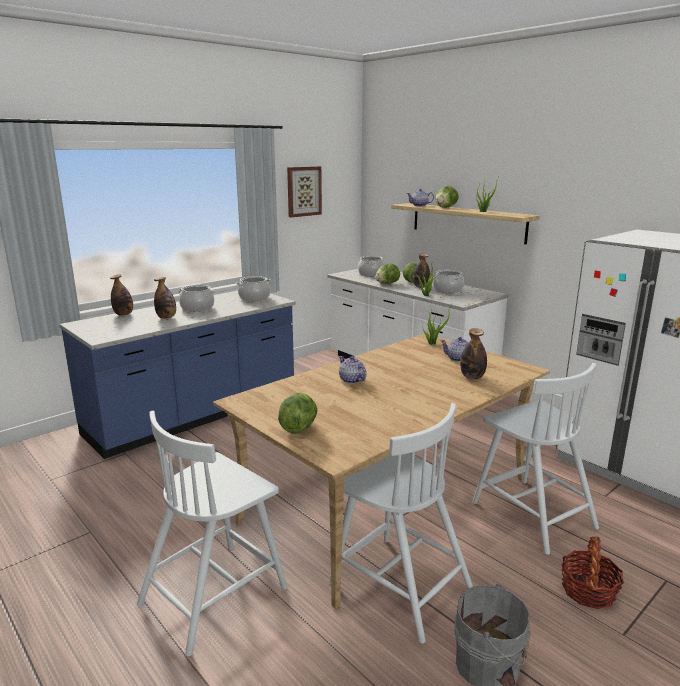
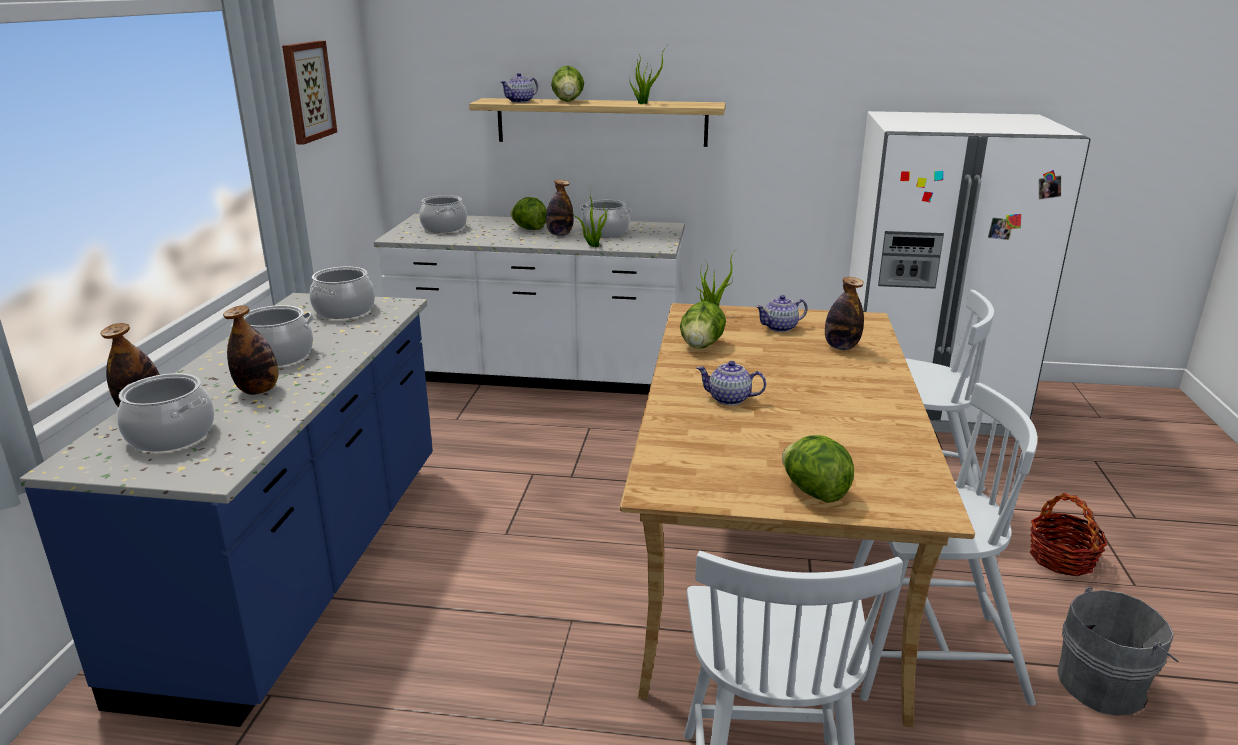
camera: 40 degrees left, 5 degrees up
(115, 324) = (172, 435): none -> cooking pot
(387, 283) = (501, 239): lettuce -> lettuce (701, 346)

